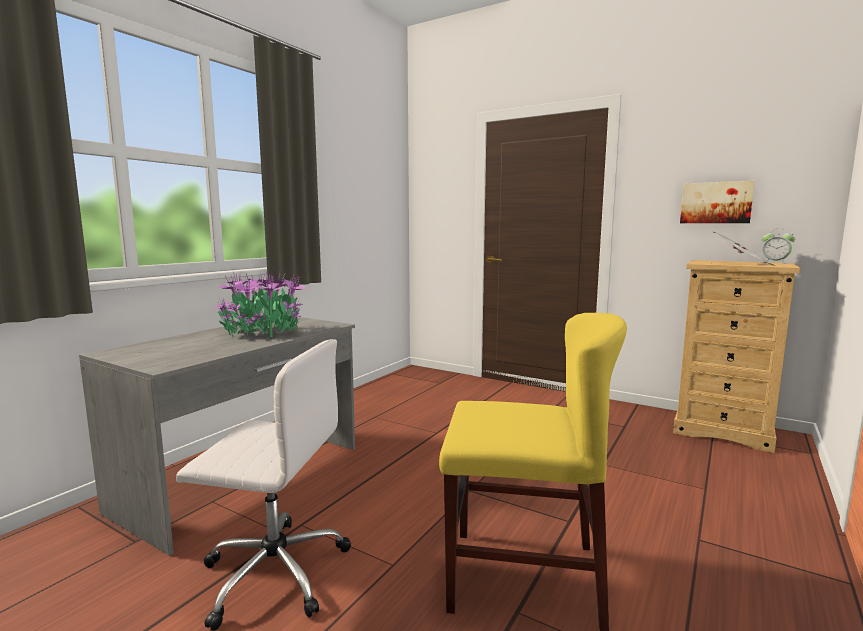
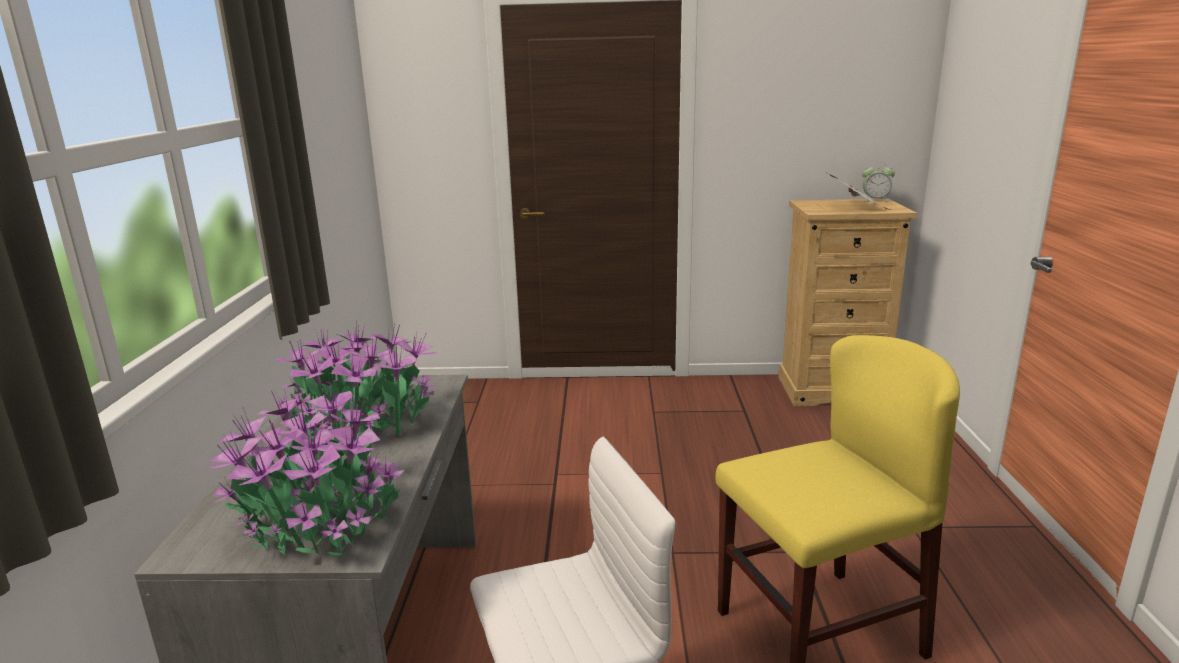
camera: 30 degrees left, 10 degrees up
(172, 355) = (319, 521): none -> potted plant
(716, 203) = (810, 130): picture -> none

